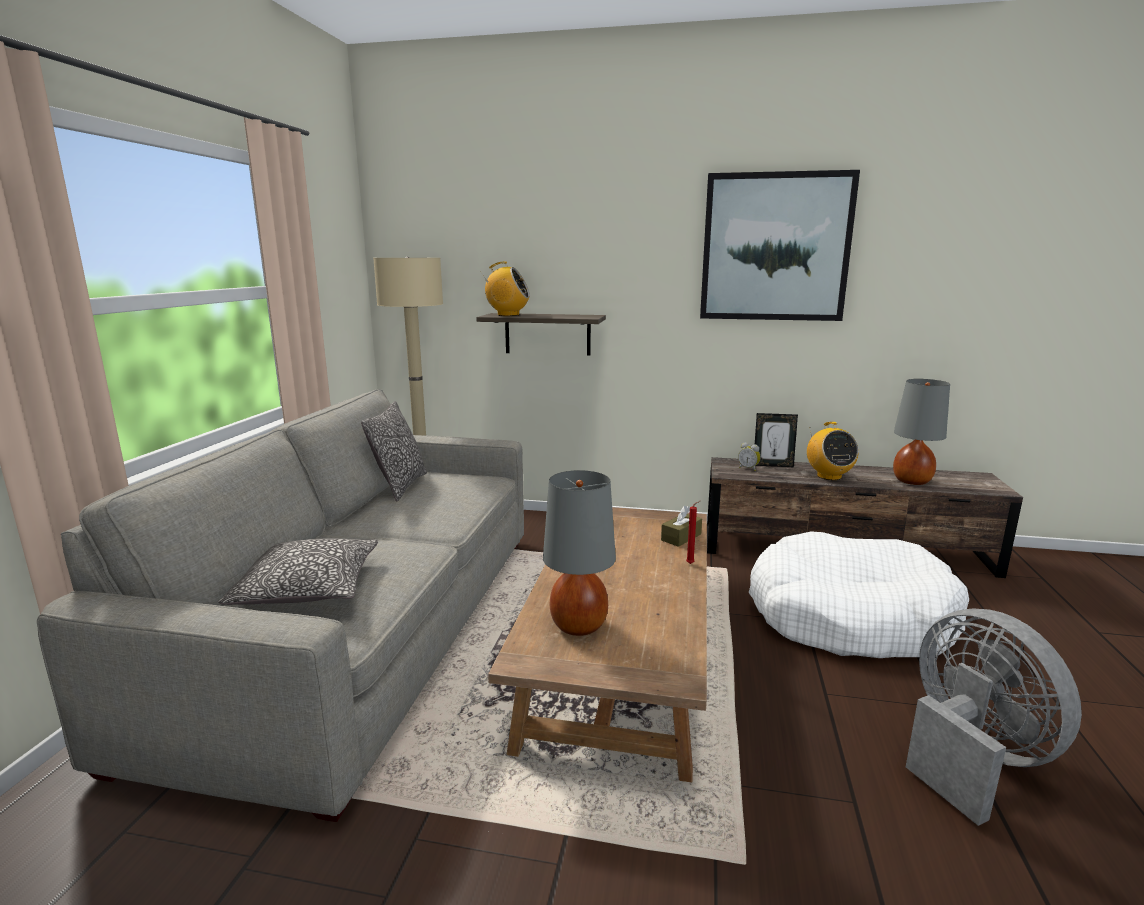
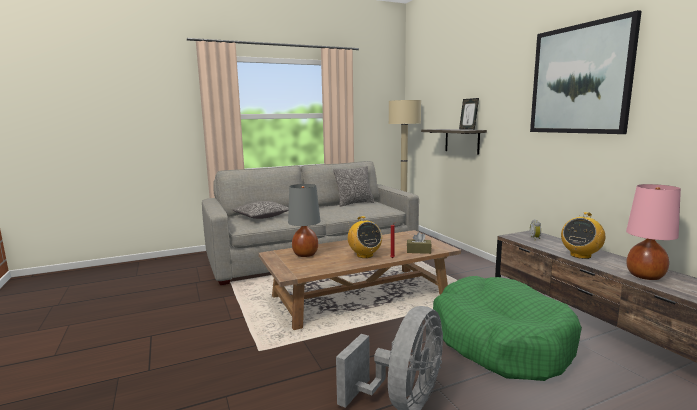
camera: 55 degrees right, 5 degrees down
(508, 315) = (438, 129): radio -> radio (364, 255)
(772, 465) = (559, 242): picture frame -> picture frame (468, 129)
(848, 617) = (499, 340): white dog bed -> green dog bed
(911, 481) = (644, 276): grey table lamp -> pink table lamp

